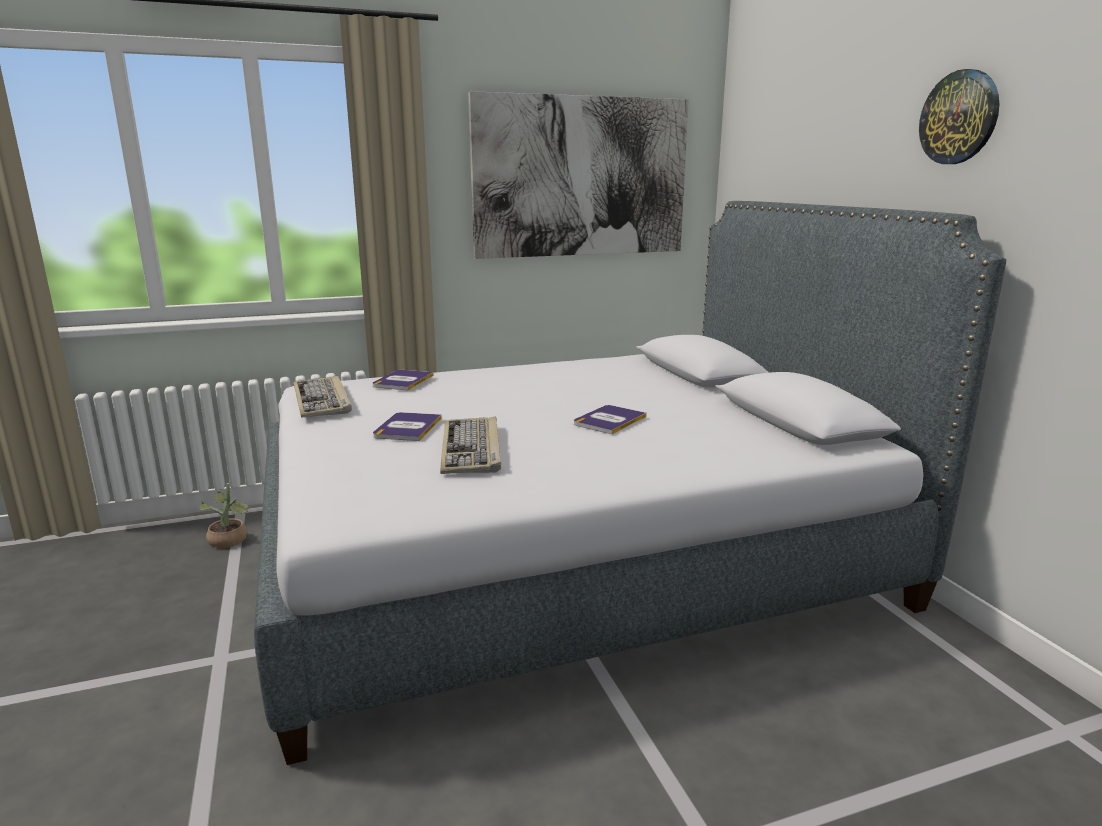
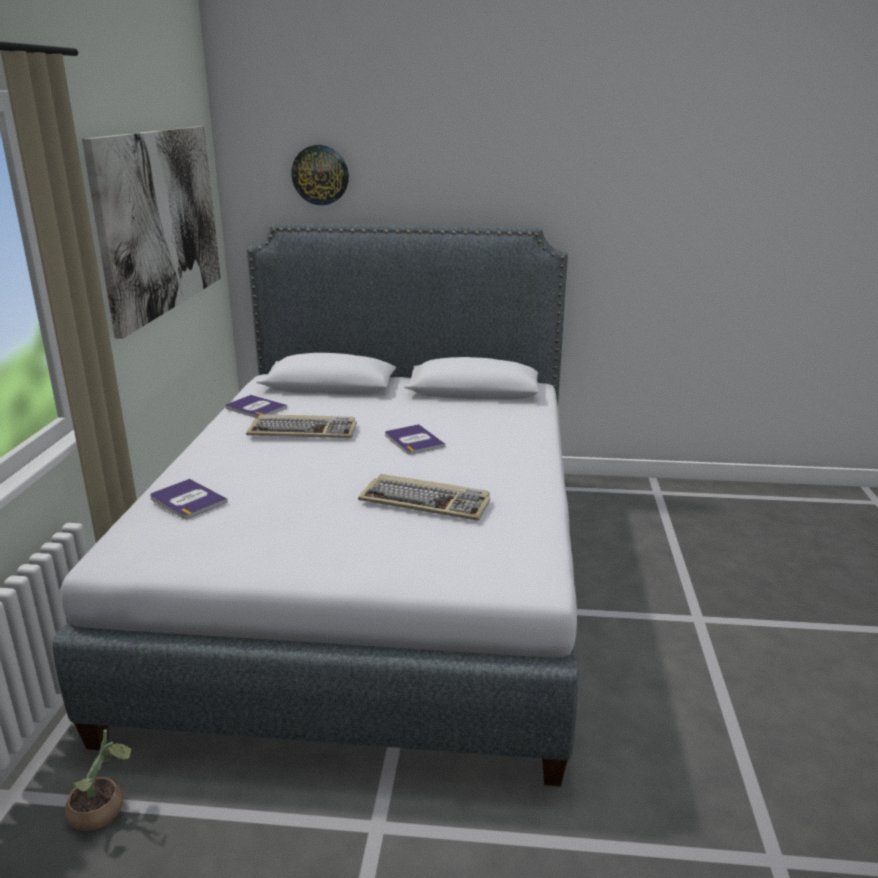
camera: 65 degrees left, 5 degrees up
(322, 400) = (195, 553): keyboard -> keyboard (304, 431)
(407, 428) = (342, 520): book -> book (255, 408)
(959, 117) = (504, 163): wall clock -> wall clock (320, 175)

